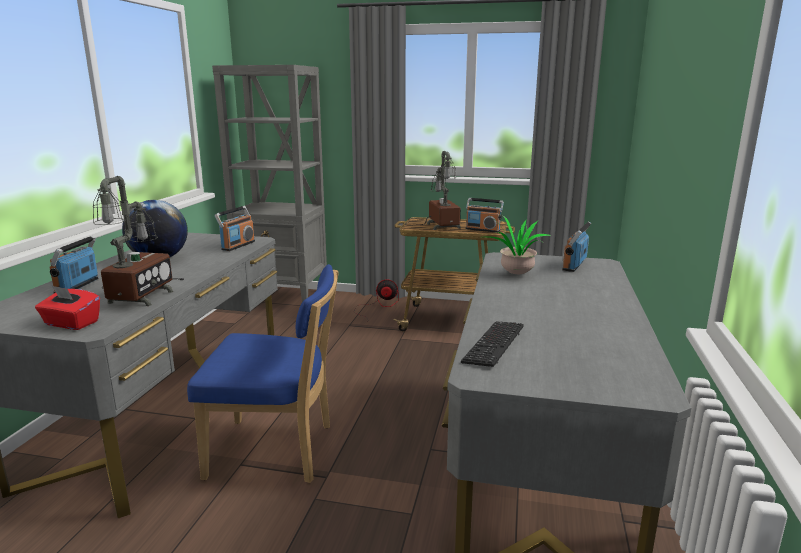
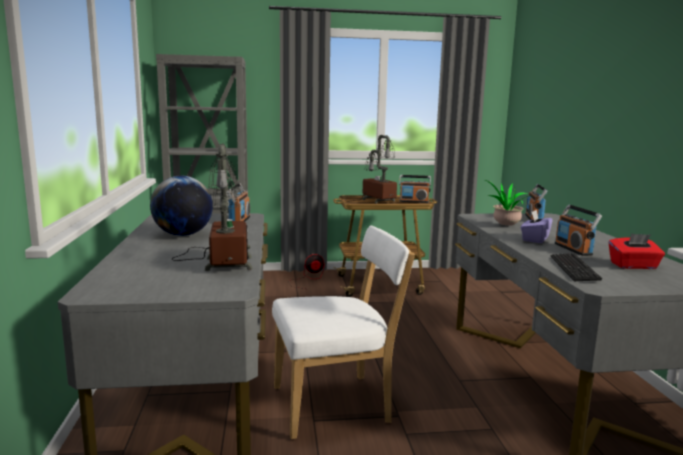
camera: 20 degrees left, 5 degrees down
(71, 323) = (202, 289): red tissue box -> red tissue box (633, 266)
(78, 286) = (143, 261): radio -> radio (573, 249)
(277, 451) = (336, 404): blue chair -> white chair
(520, 296) = (534, 239): none -> purple tissue box

